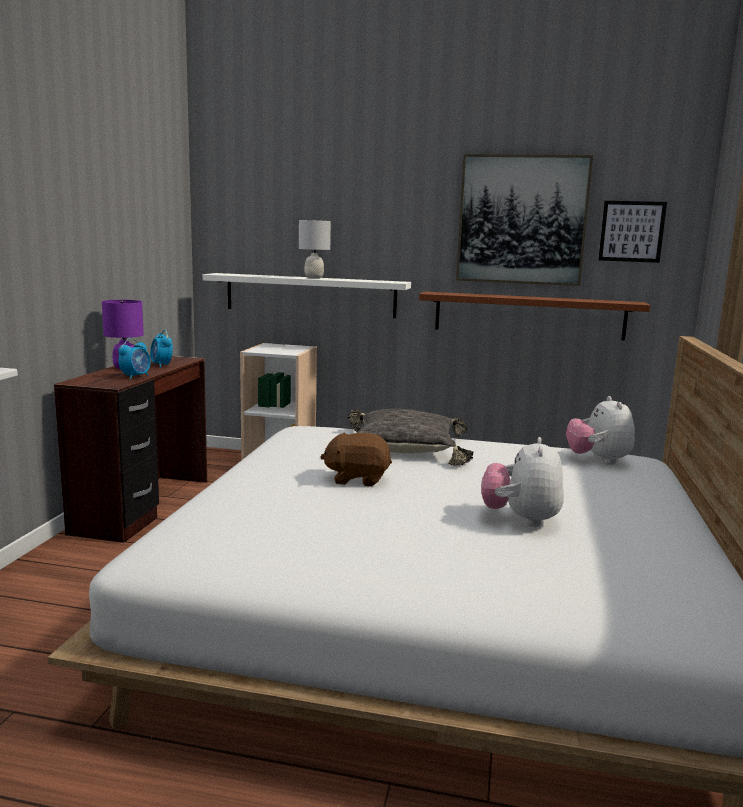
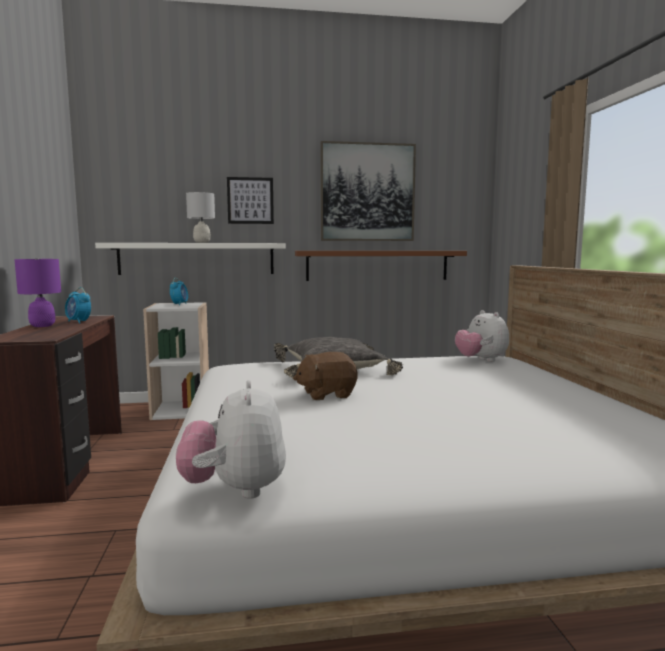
camera: 20 degrees left, 5 degrees down
(136, 377) = (63, 331): alarm clock -> alarm clock (179, 304)
(521, 519) = (489, 404): plush toy -> plush toy (235, 490)
(631, 231) = (444, 200): picture -> picture (250, 200)

